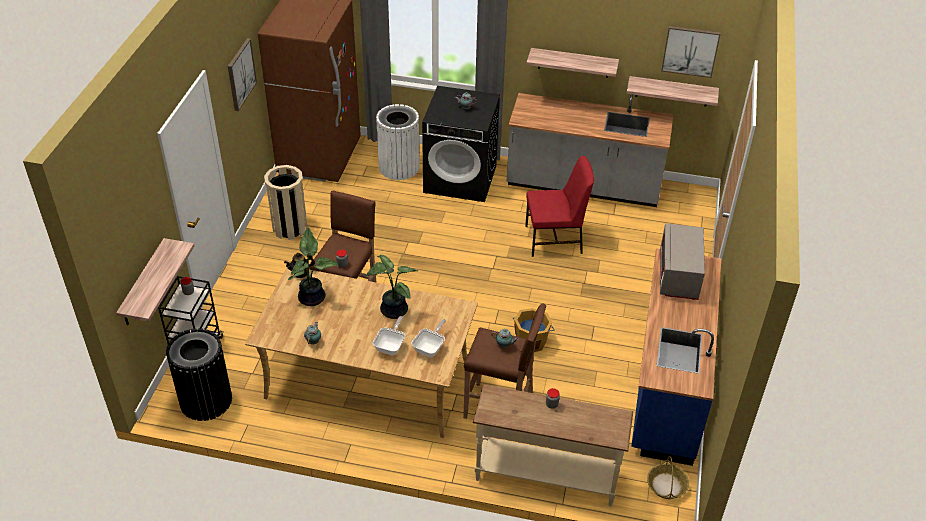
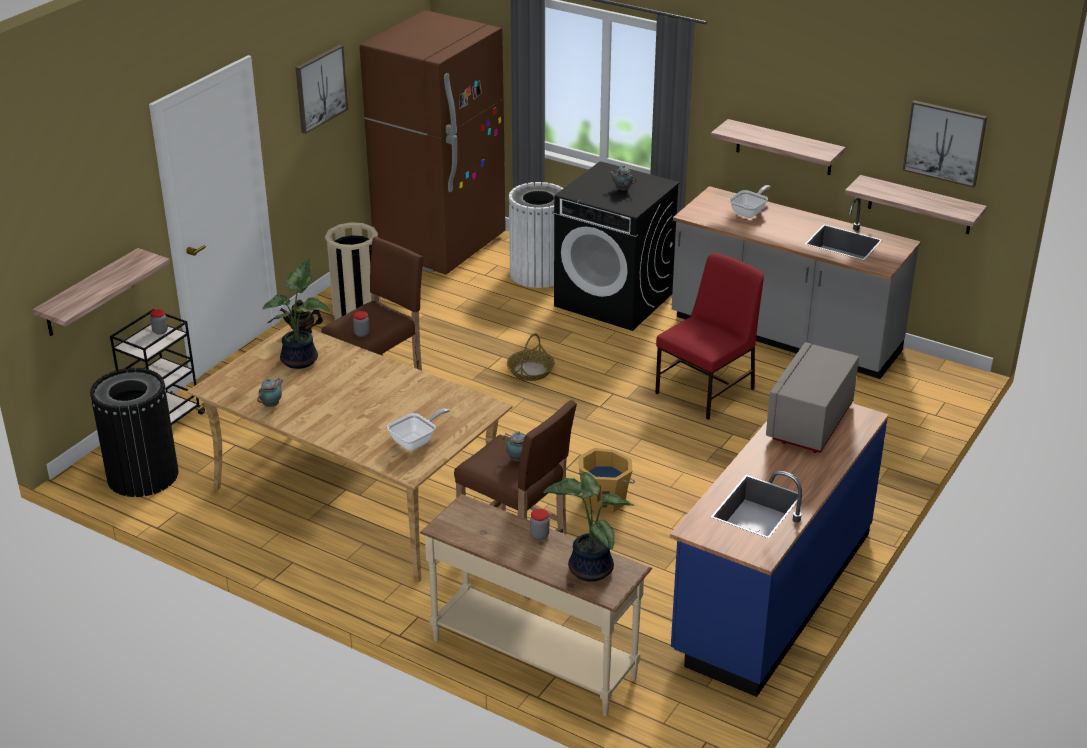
camera: 20 degrees right, 10 degrees down
(391, 346) = (367, 429): frying pan -> frying pan (750, 212)
(392, 310) = (393, 392): potted plant -> potted plant (588, 568)
(555, 240) = (707, 390): red chair -> red chair turned 60 degrees counterclockwise
(667, 485) = (703, 712): basket -> basket (530, 371)

